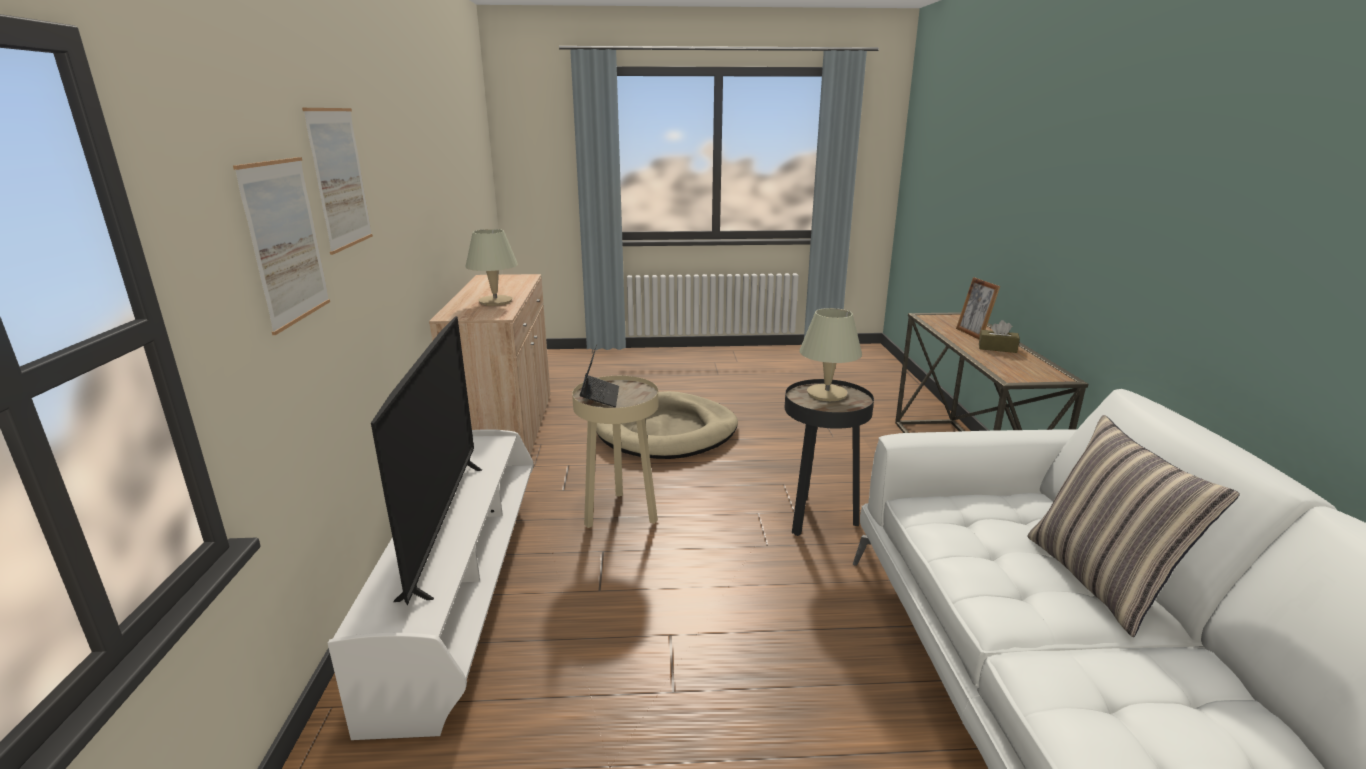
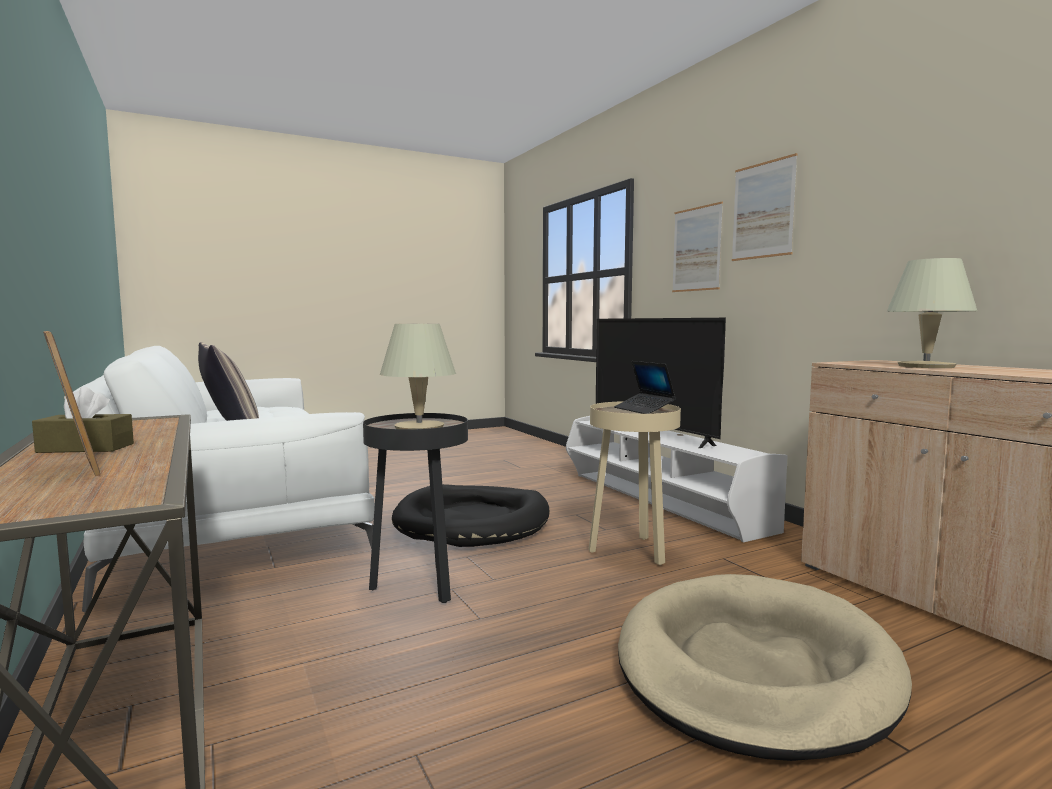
camera: 155 degrees right, 15 degrees down
(732, 610) = (473, 521): none -> black dog bed

